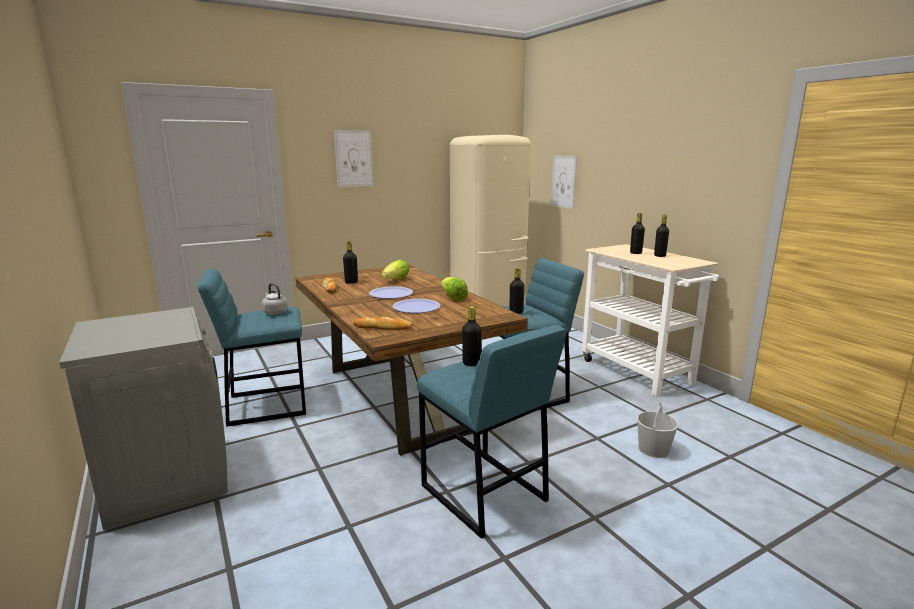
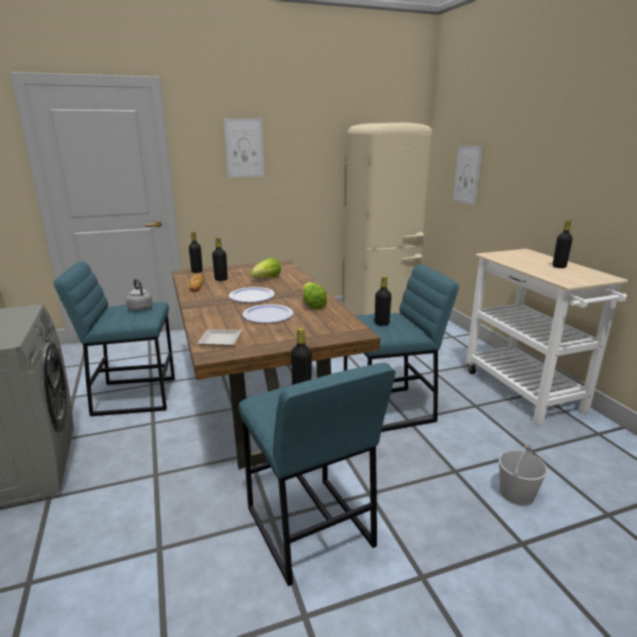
camera: 10 degrees right, 5 degrees up
(383, 327) = (219, 339): bread -> plate
(635, 253) = (532, 261): black bottle -> black bottle (197, 271)

